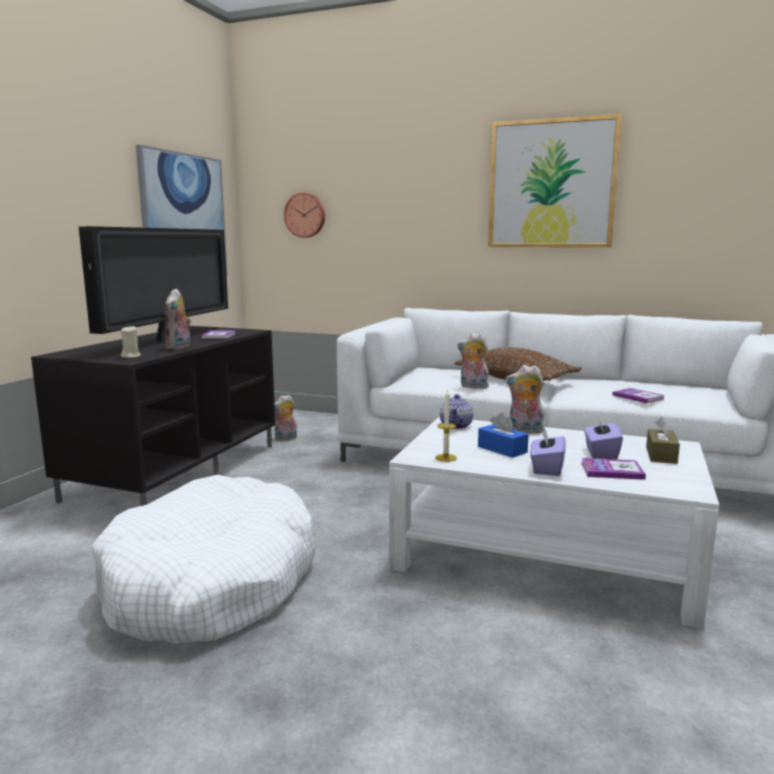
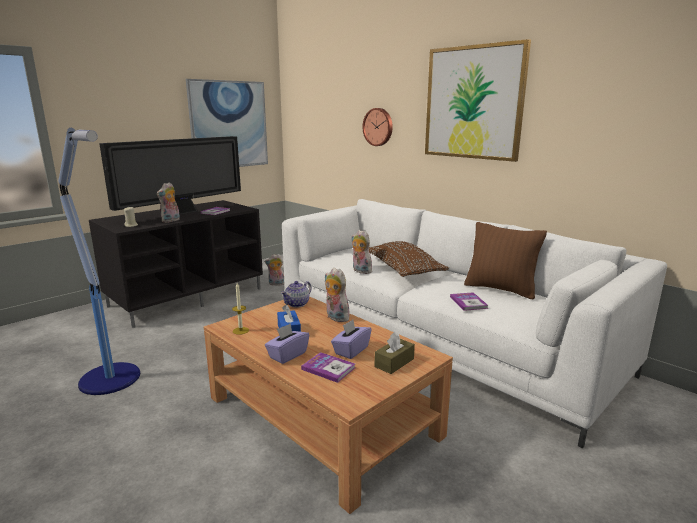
camera: 25 degrees right, 5 degrees up
(211, 582) = (111, 379): white dog bed -> floor lamp
(305, 215) = (316, 122): wall clock -> wall clock (378, 127)
(546, 554) = (322, 416): white coffee table -> brown coffee table
(641, 384) = (500, 289): none -> brown pillow

